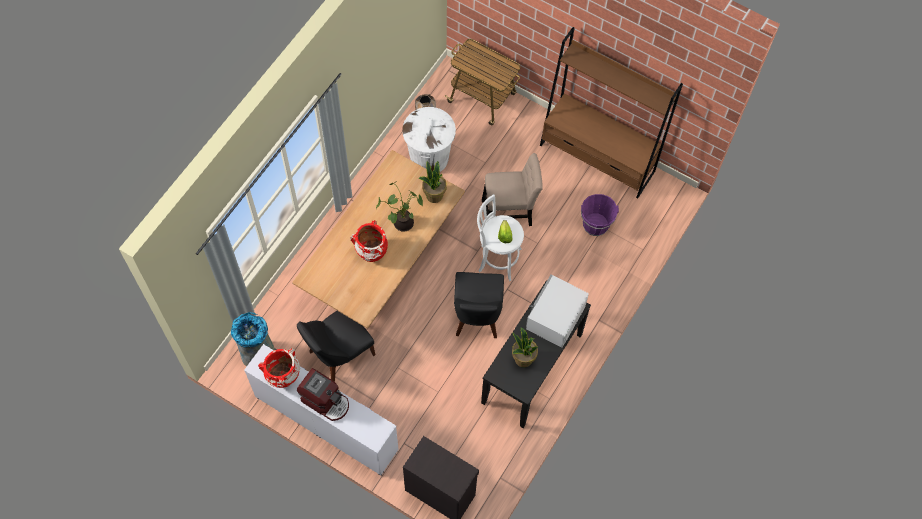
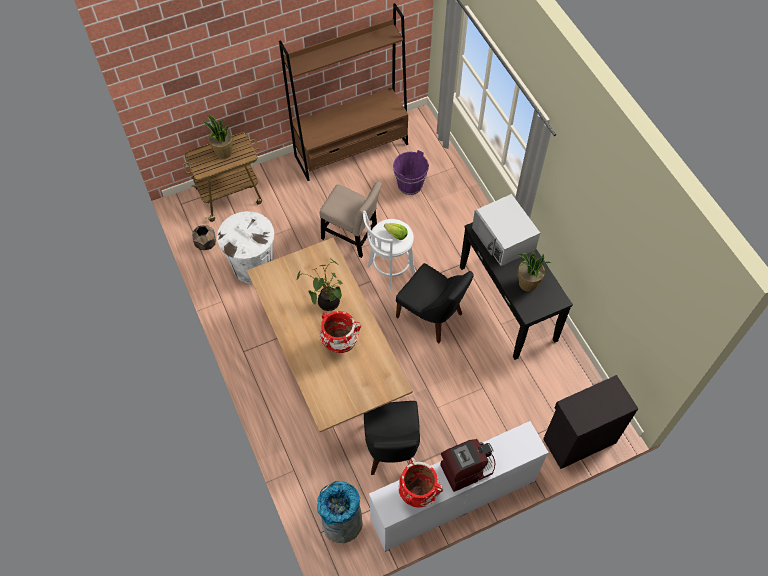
camera: 55 degrees left, 5 degrees down
(434, 195) = (319, 263): potted plant -> potted plant (223, 152)
(510, 211) = (352, 236): beige chair -> beige chair turned 90 degrees clockwise

